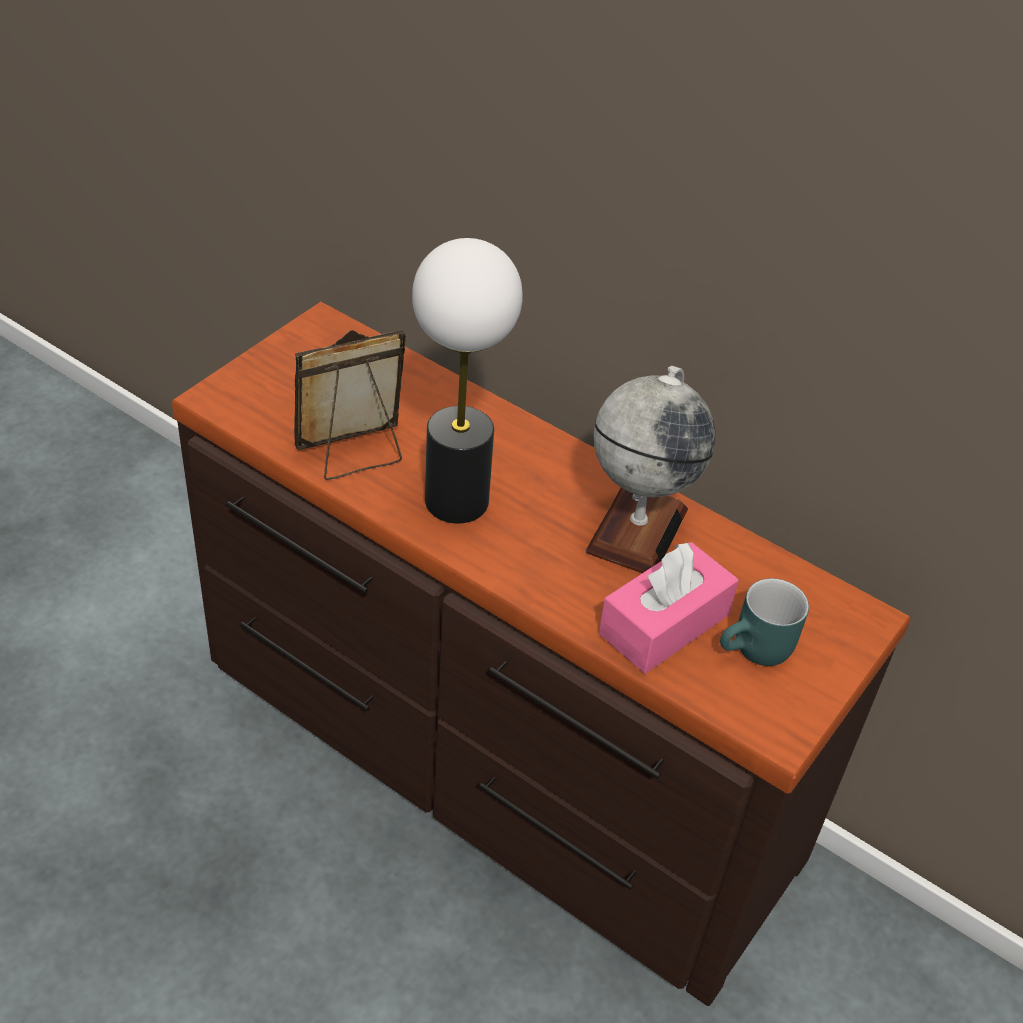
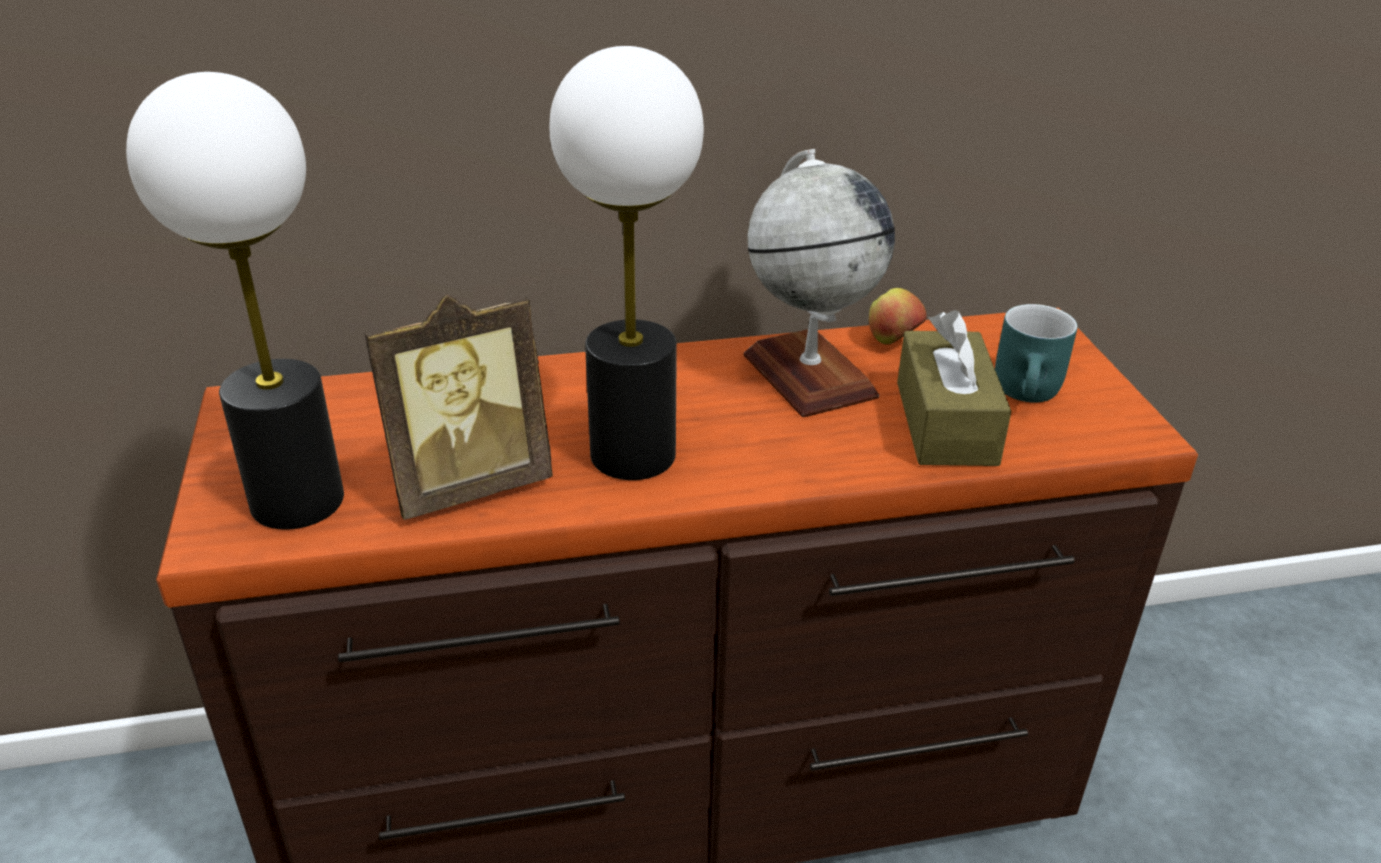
camera: 45 degrees left, 10 degrees down
(270, 403) = (296, 501): none -> table lamp
(354, 454) = (468, 485): picture frame -> picture frame turned 135 degrees counterclockwise
(664, 624) = (946, 423): pink tissue box -> brown tissue box
(733, 549) = (893, 342): none -> apple

